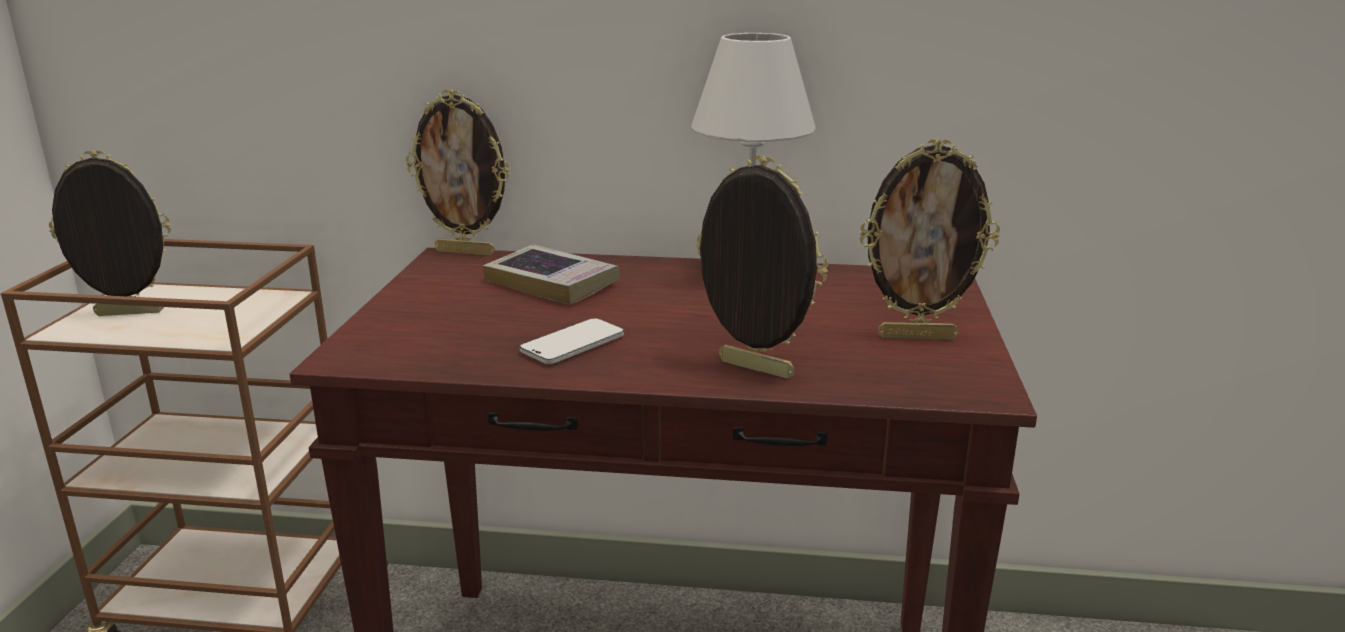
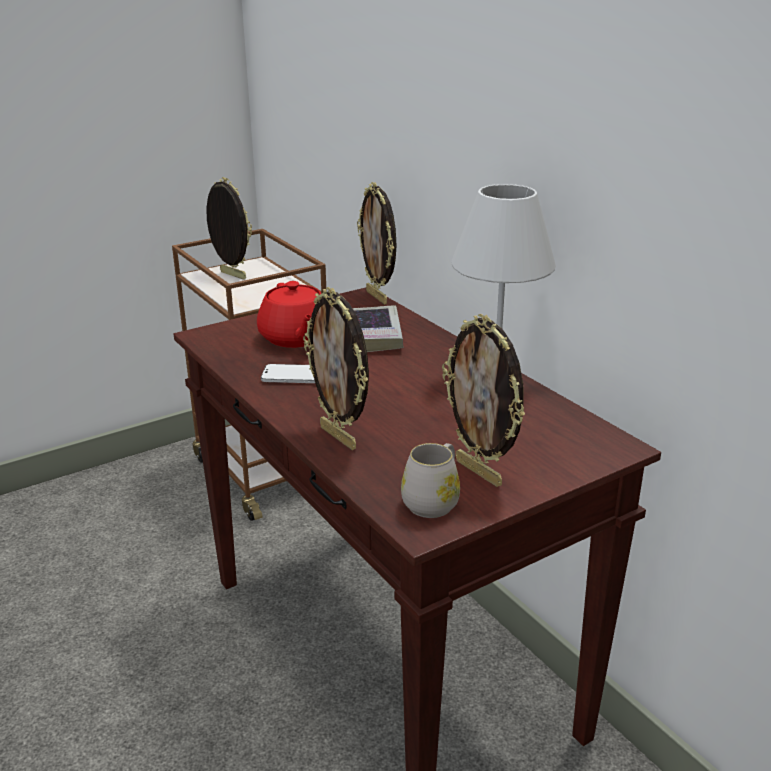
camera: 50 degrees right, 5 degrees up
(474, 316) = (295, 338): none -> red teapot
(753, 370) = (340, 437): picture frame -> picture frame turned 150 degrees clockwise
(945, 372) = (434, 501): none -> white mug

